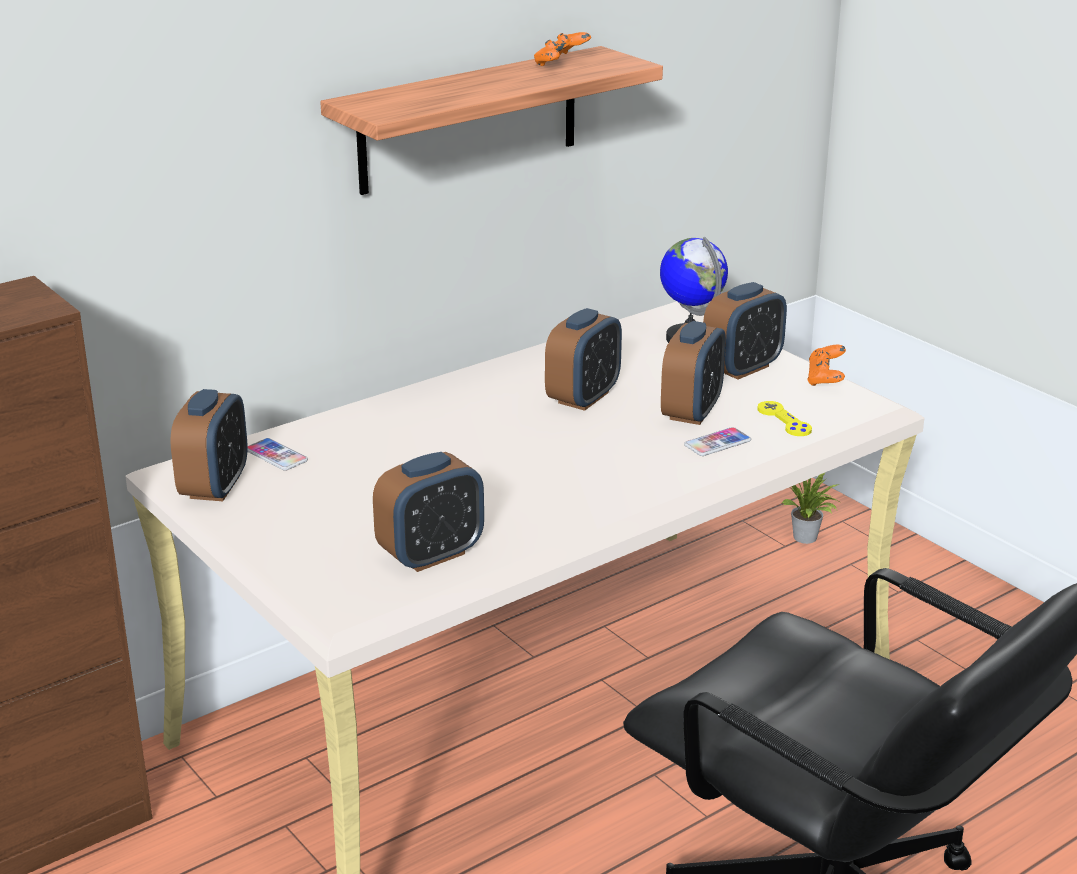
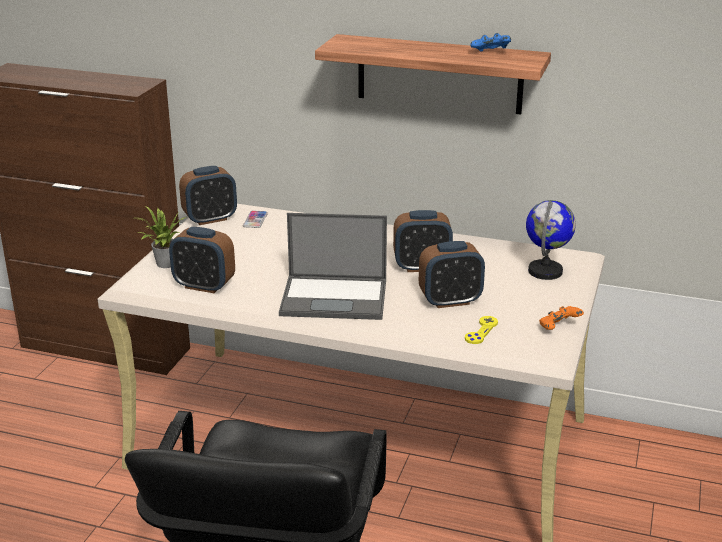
camera: 55 degrees right, 0 degrees up
(561, 65) = (490, 53): orange game controller -> blue game controller
(593, 475) = (335, 298): none -> laptop
(717, 443) = (422, 320): phone -> none
(742, 368) = (532, 298): alarm clock -> none
(806, 539) = (656, 473): potted plant -> potted plant (164, 264)

